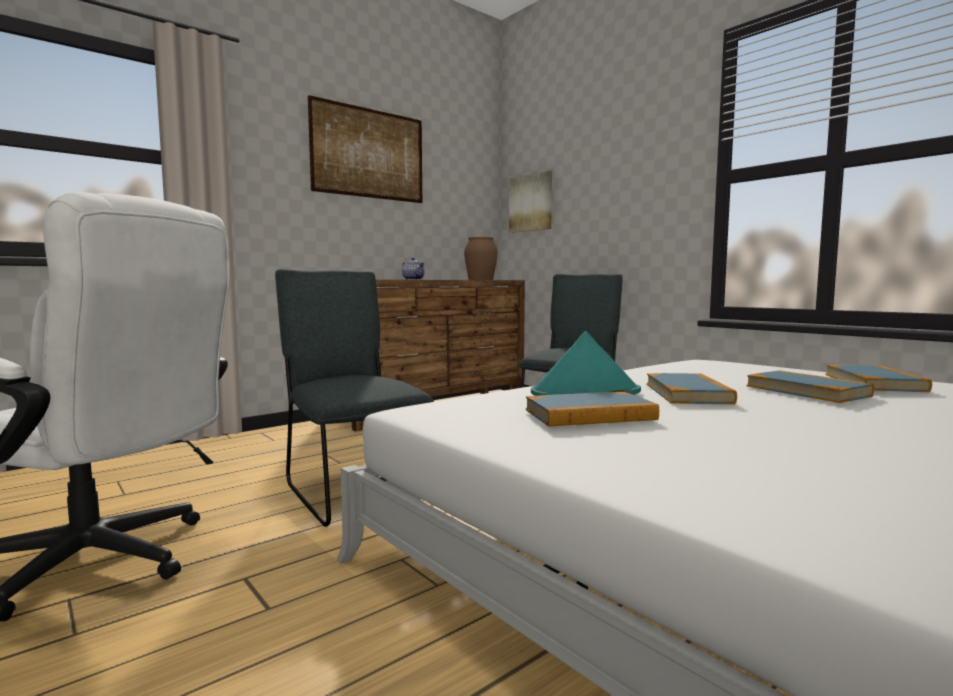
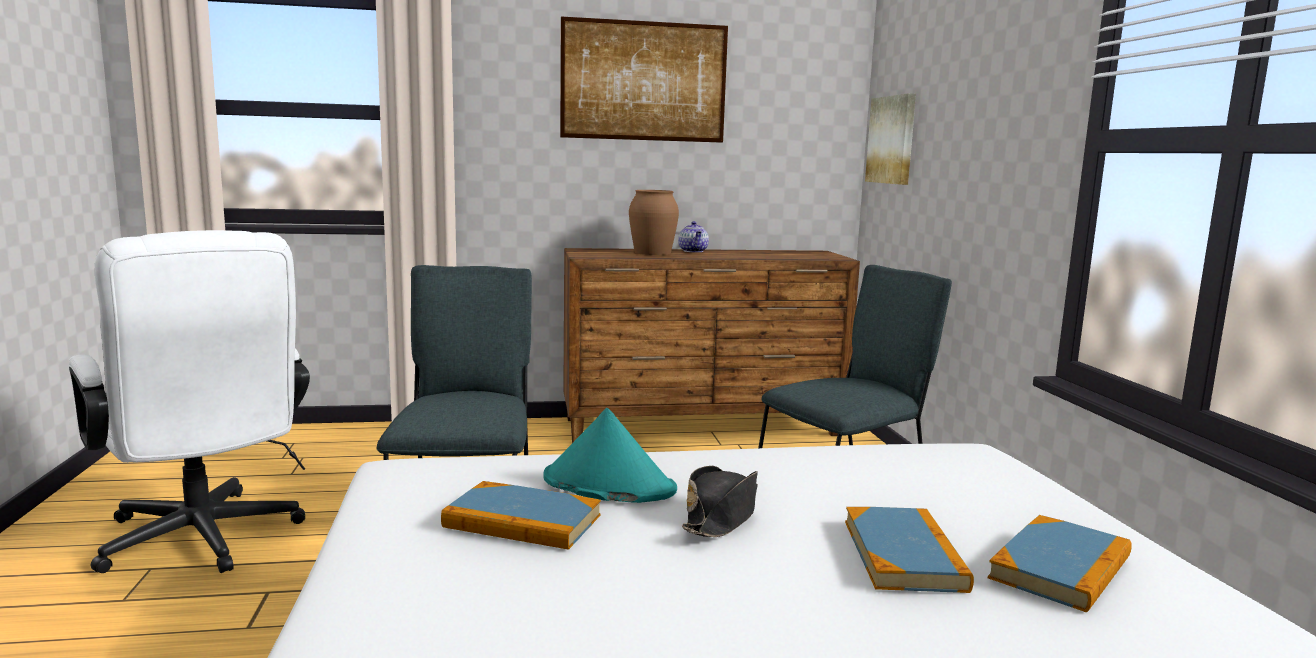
camera: 30 degrees right, 5 degrees up
(480, 279) = (796, 255): brown vase -> brown vase (652, 252)
(687, 393) = (722, 516): book -> black hat

